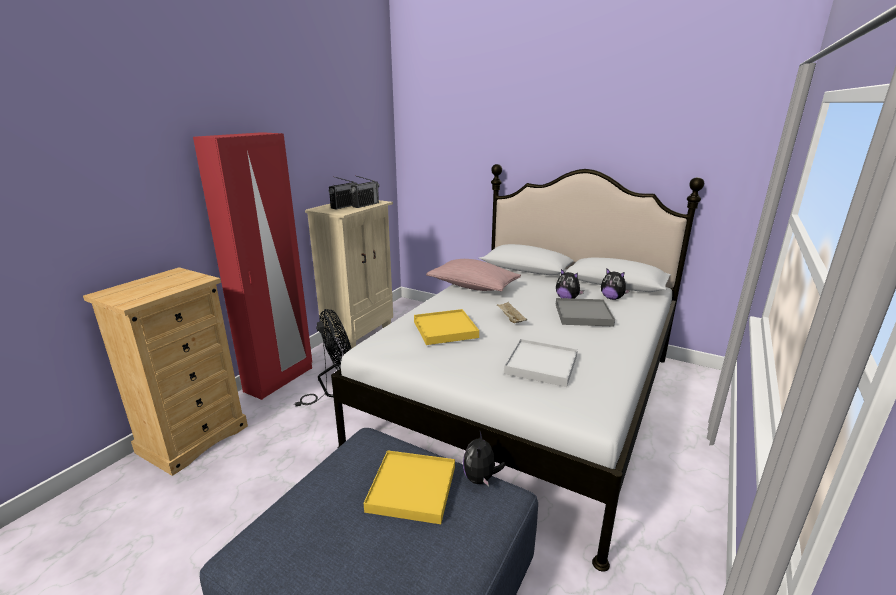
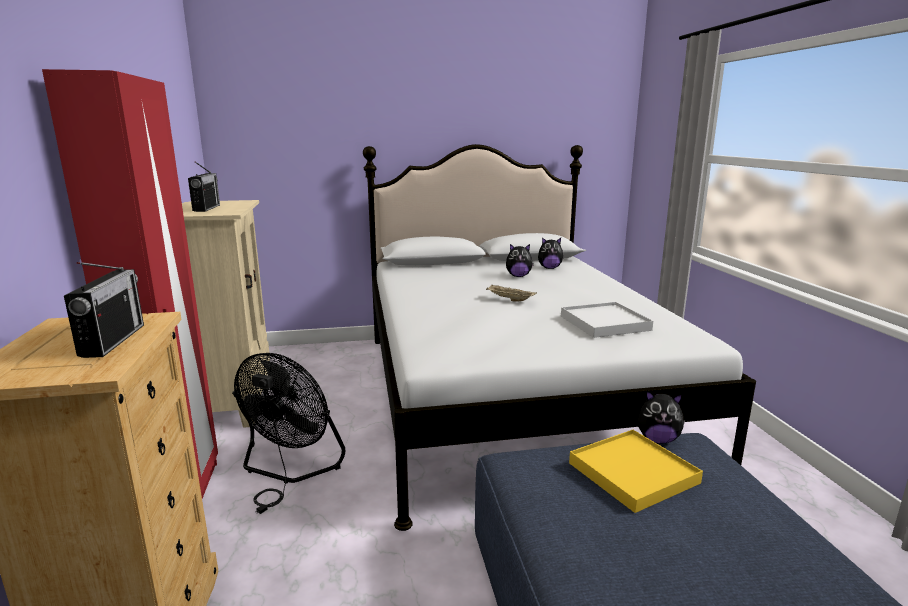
camera: 40 degrees left, 5 degrees down
(365, 205) = (233, 205): radio -> radio (113, 340)
(445, 329) = (474, 322): yellow tray -> none
(473, 287) = (415, 286): pink pillow -> none
(481, 478) = (657, 439): plush toy -> plush toy turned 45 degrees counterclockwise
(583, 315) = (556, 283): grey tray -> none

